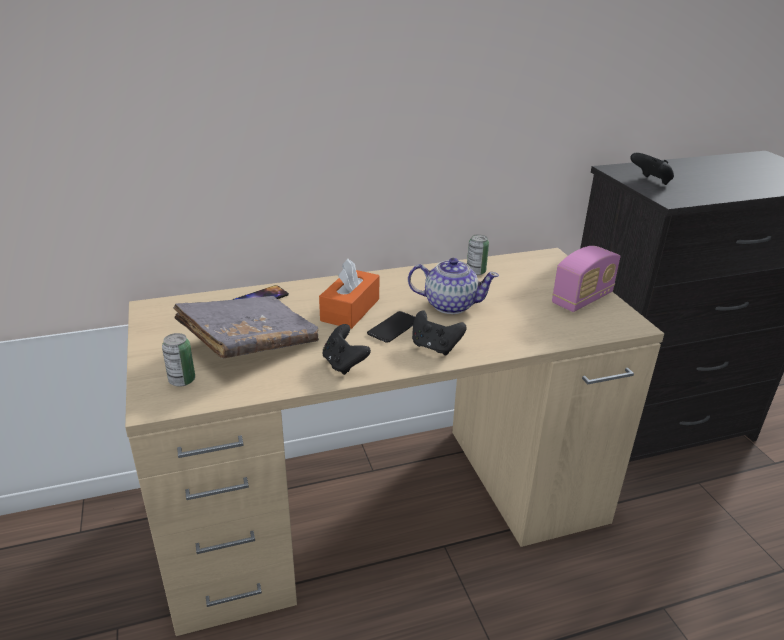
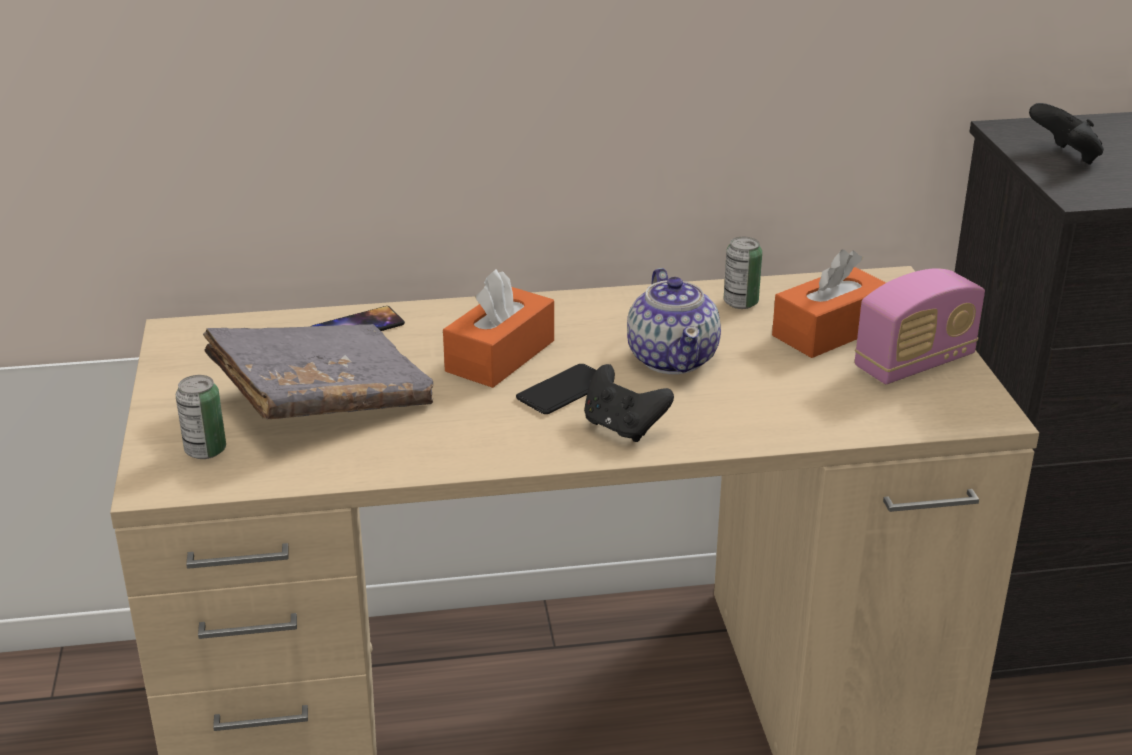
camera: 10 degrees right, 0 degrees up
(344, 364) = (464, 444): black game controller -> none
(449, 305) = (673, 358): teapot -> teapot turned 60 degrees clockwise
(530, 284) = (829, 331): none -> orange tissue box

